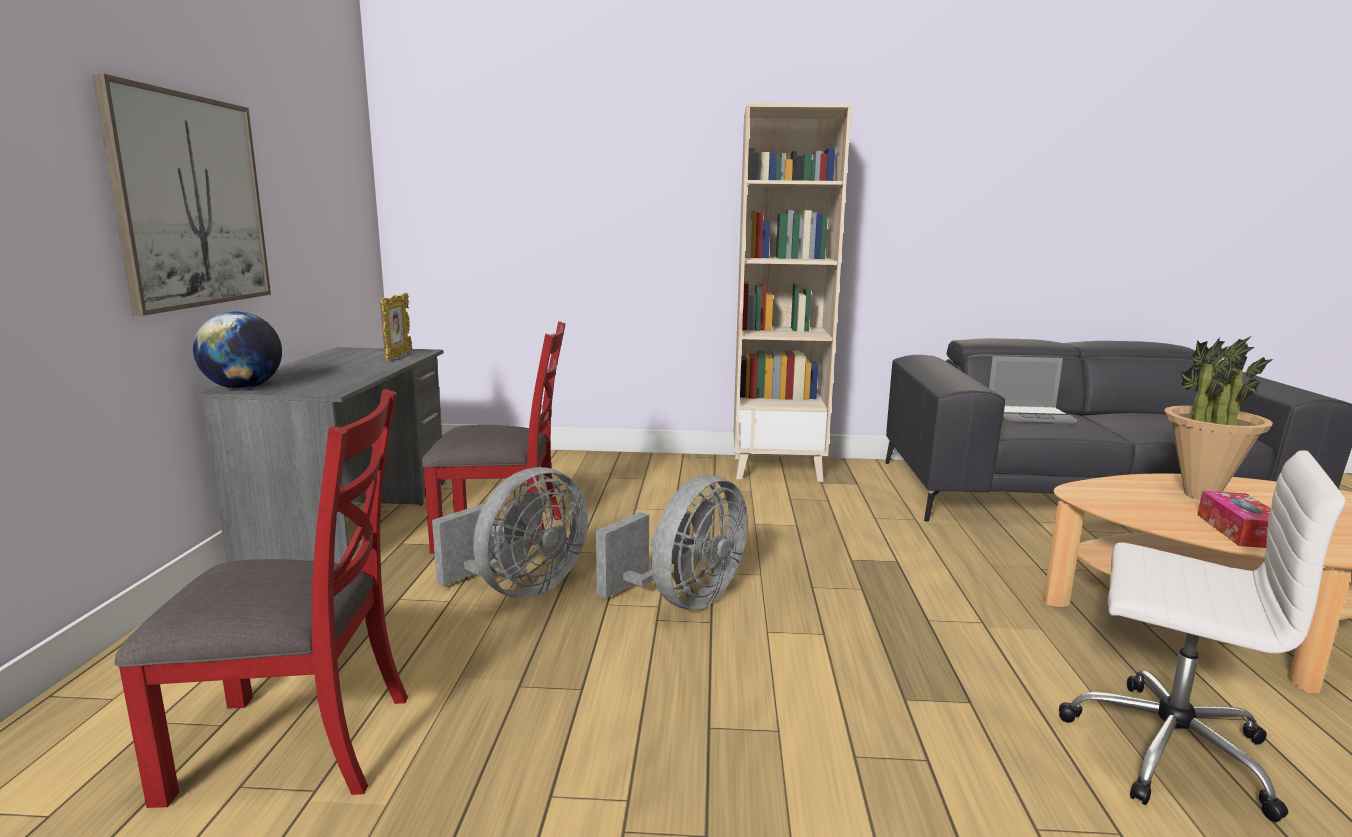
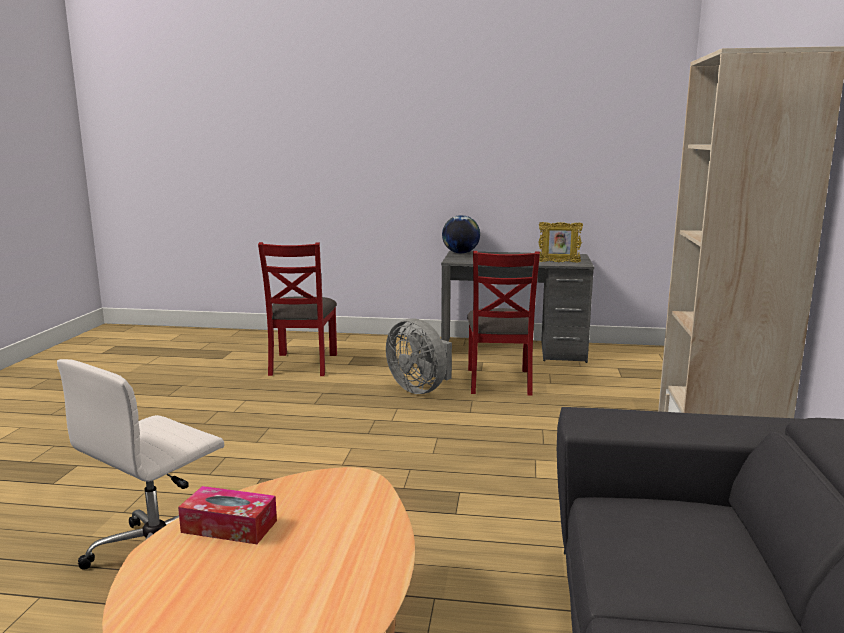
camera: 95 degrees right, 0 degrees up
(191, 201) = (469, 161): picture -> none
(683, 599) = (398, 427): grey fan -> none
(1029, 416) = (689, 534): laptop -> none
(1200, 495) = (327, 548): potted plant -> none

